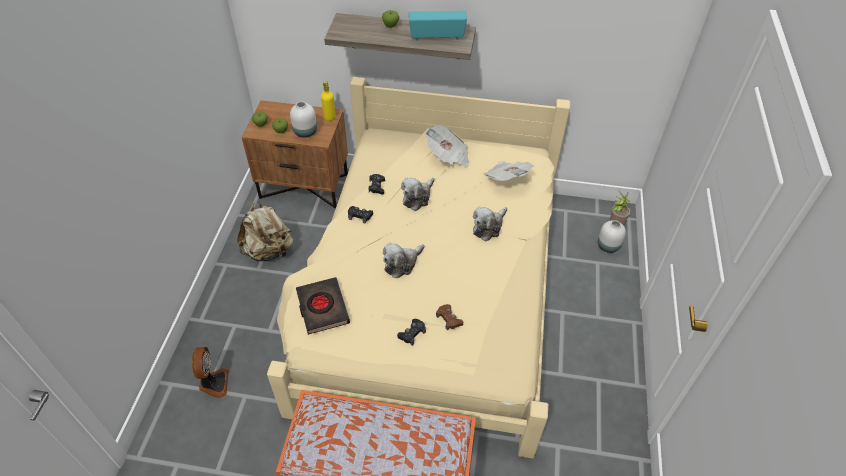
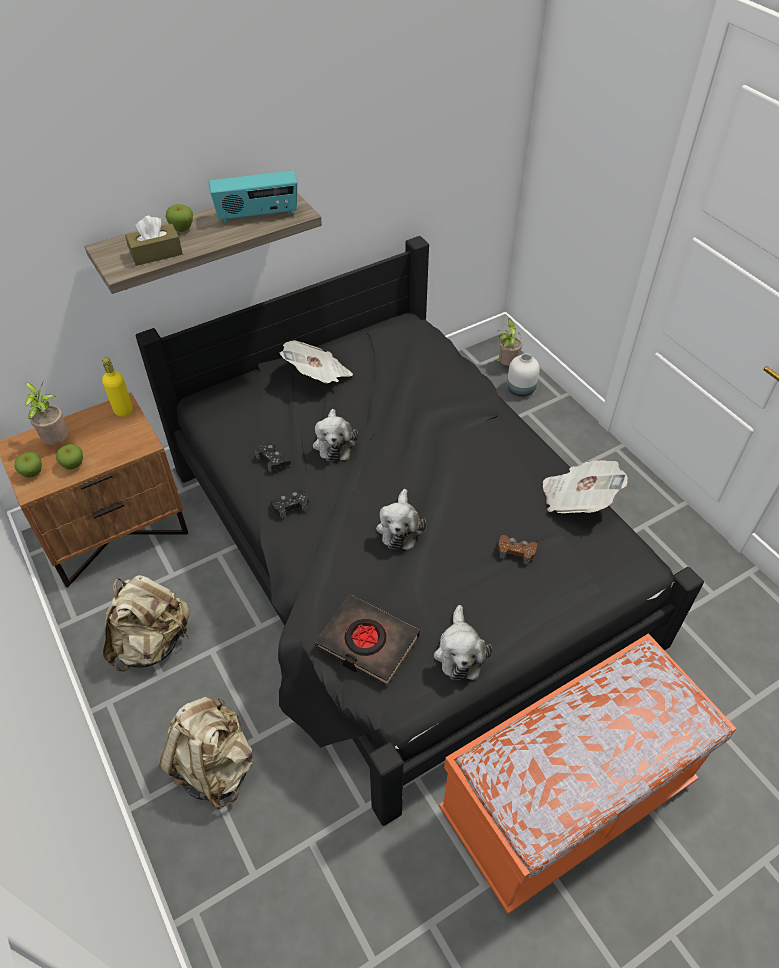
camera: 40 degrees left, 0 degrees up
(213, 383) = (253, 861): fan -> none
(239, 328) = (215, 766): none -> beige backpack
(286, 116) = (57, 442): none -> potted plant
(304, 132) = (108, 447): white vase -> none
(363, 33) = (156, 253): none -> brown tissue box
(412, 333) = (496, 595): black game controller -> none
(430, 294) = (402, 556): beige bed -> black bed
(437, 37) = (257, 215): radio -> radio turned 150 degrees counterclockwise
(488, 227) = (446, 427): plush toy -> plush toy (460, 652)
(507, 179) = (409, 364): newspaper -> newspaper (577, 499)

